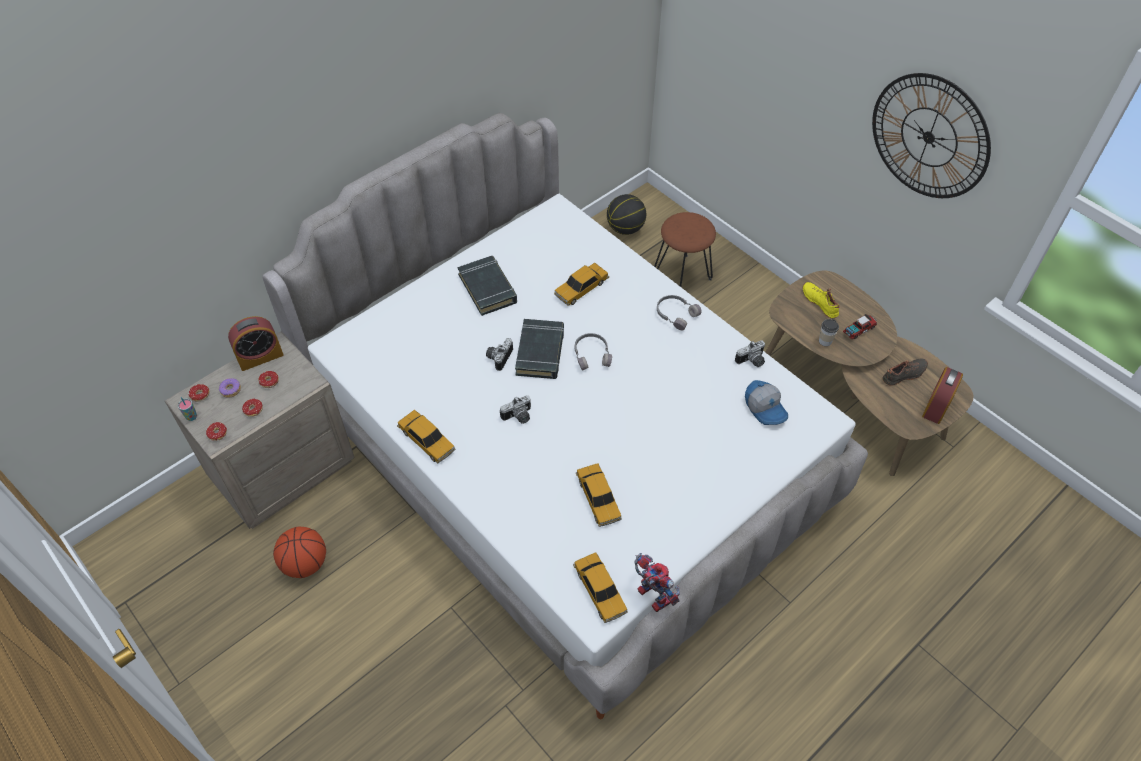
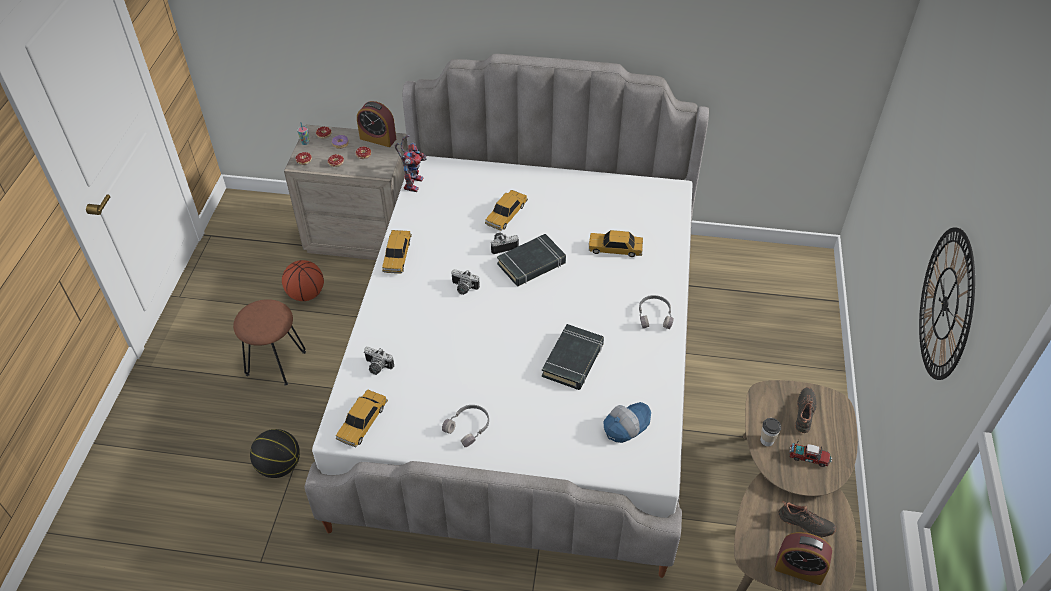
camera: 50 degrees right, 5 degrees down
(488, 288) = (556, 202): black book -> black book (573, 360)
(592, 354) = (561, 292): grey headphones -> grey headphones (469, 427)
(598, 498) = (438, 374): toy car -> toy car (506, 214)
(625, 228) = (768, 266): basketball -> basketball (279, 466)
(650, 595) = (383, 452): toy robot -> toy robot (412, 182)
(683, 275) = (768, 330): brown stool -> brown stool (276, 363)
(752, 361) = (662, 389): camera -> camera (377, 367)
(766, 408) = (625, 425): cap -> cap turned 150 degrees counterclockwise
(820, 302) = (805, 413): yellow shoe -> black shoe
(936, 406) = (799, 569): alarm clock -> alarm clock turned 150 degrees counterclockwise

